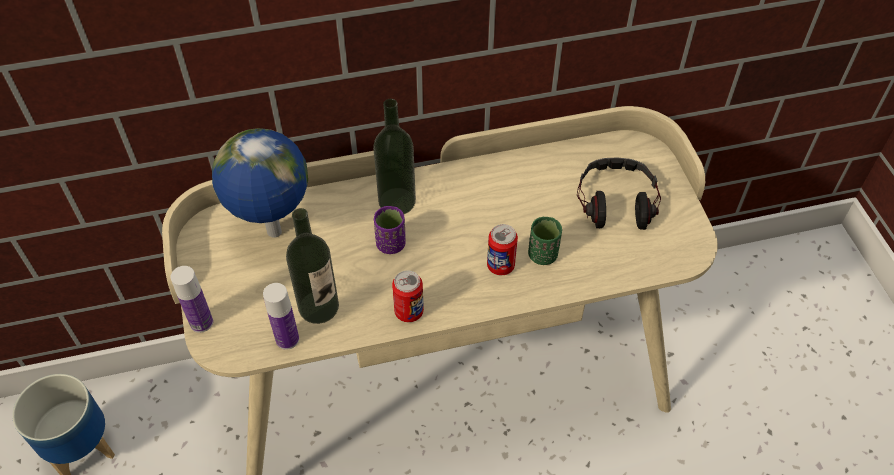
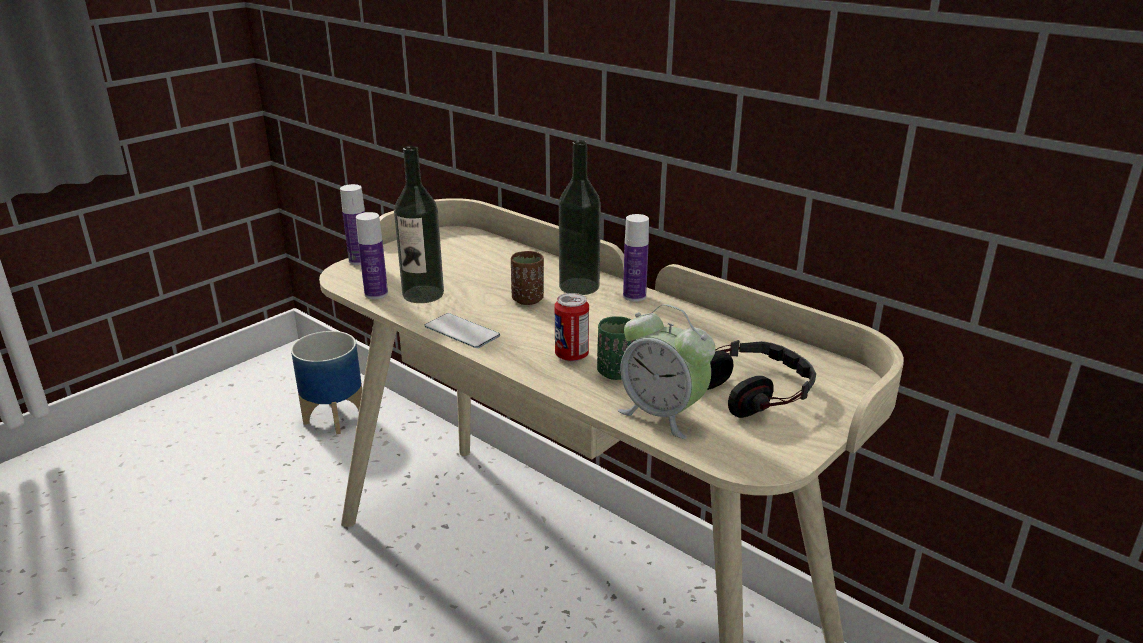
camera: 55 degrees right, 25 degrees down
(274, 233) = (477, 255): globe -> none
(391, 244) = (528, 299): purple cup -> brown cup
(409, 312) = (462, 331): can -> phone
(442, 180) = (634, 296): none -> bottle
(611, 262) = (662, 414): none -> alarm clock

